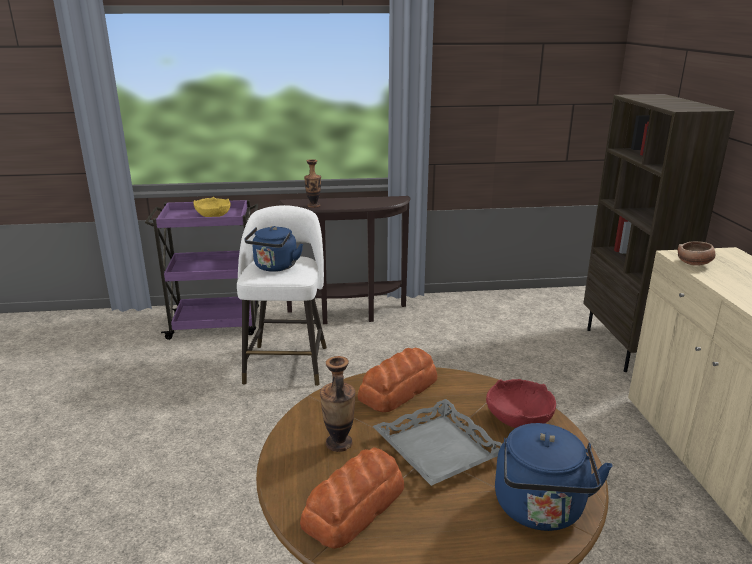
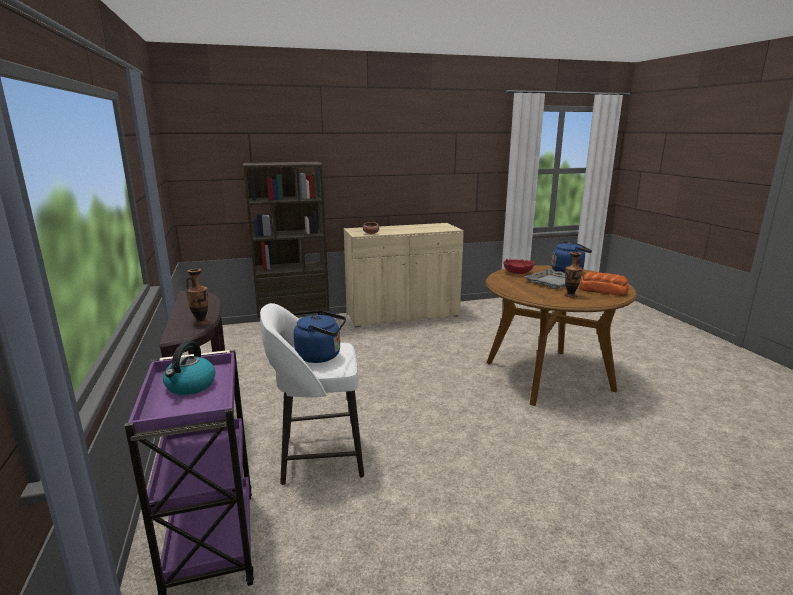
camera: 100 degrees left, 5 degrees down
(213, 215) = (190, 386): yellow bowl -> kettle
(399, 389) = (516, 289): bread -> none

